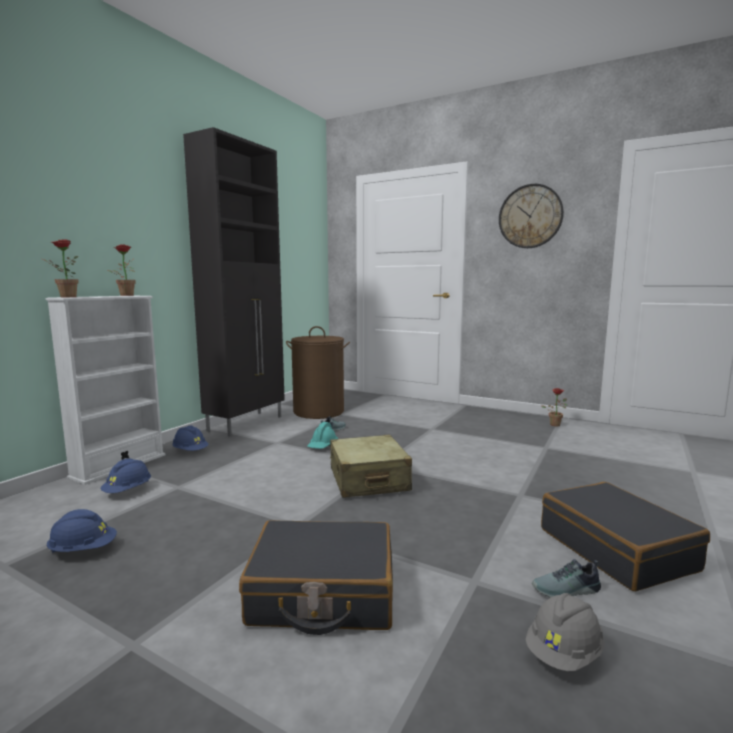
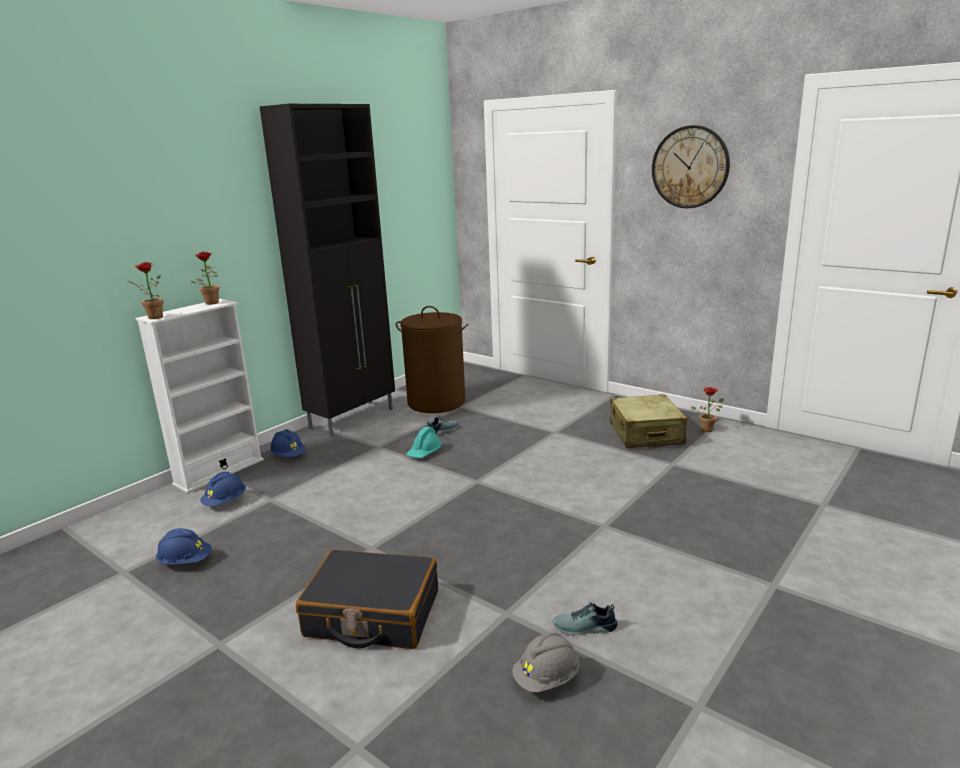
camera: 10 degrees right, 10 degrees up
(368, 480) = (455, 499): beige suitcase -> beige suitcase (646, 434)
(616, 549) = (661, 591): black suitcase -> none

